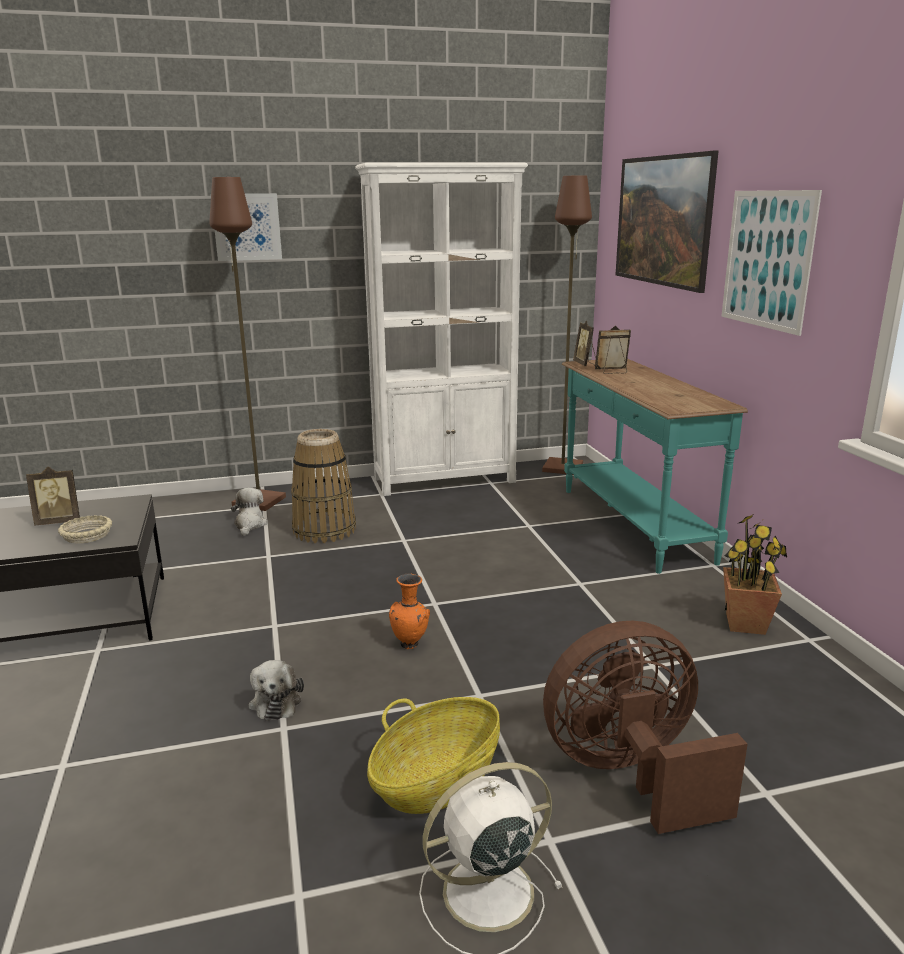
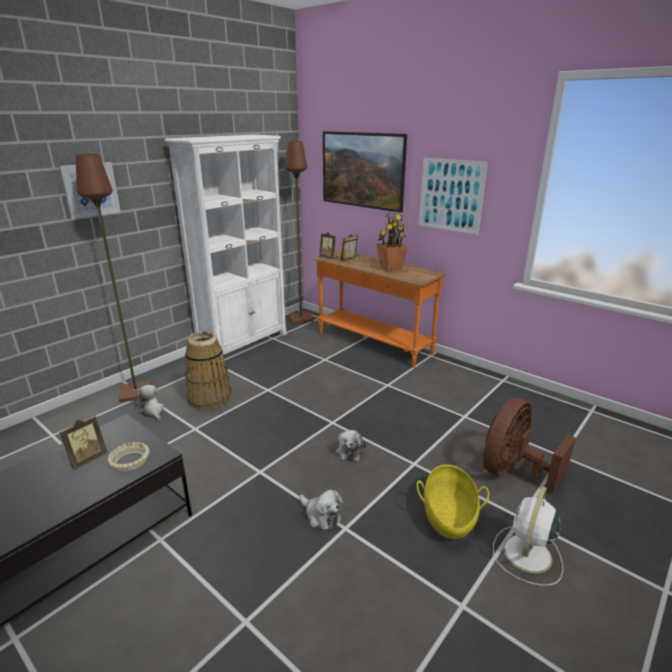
camera: 35 degrees left, 5 degrees up
(410, 644) = (349, 451): orange vase -> plush toy
(632, 524) = (373, 343): turquoise console table -> orange console table
(745, 624) = (474, 381): potted plant -> potted plant (390, 268)

